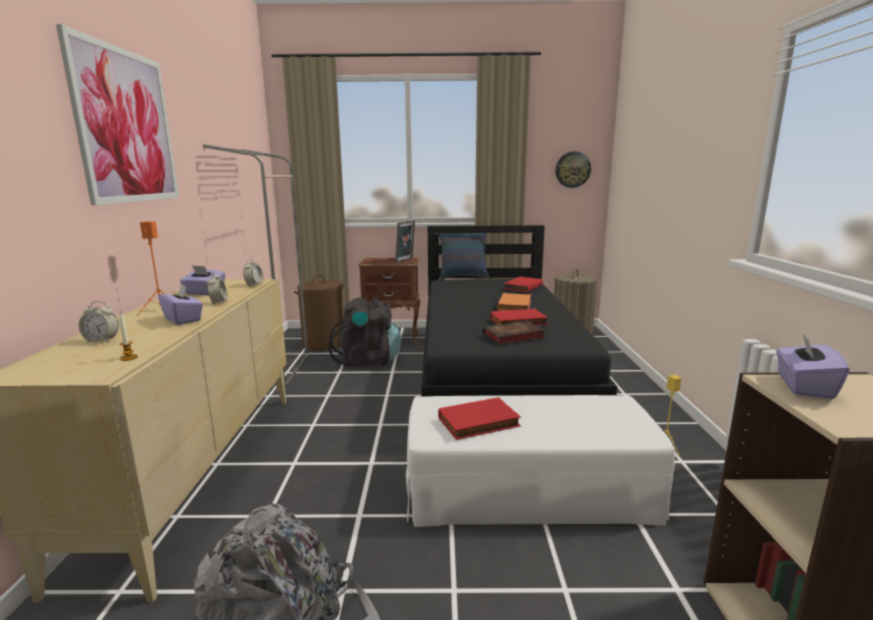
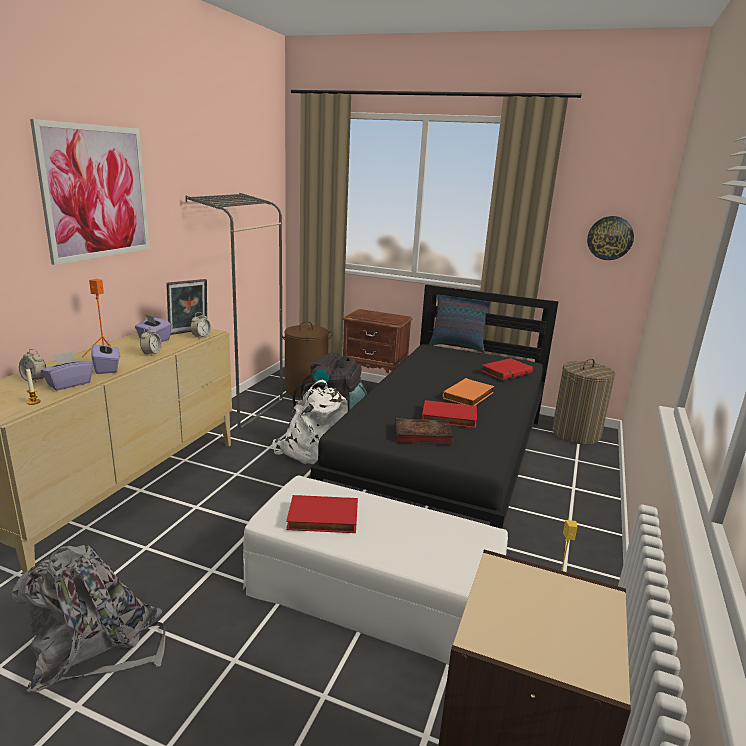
camera: 20 degrees right, 5 degrees up
(371, 389) = (312, 450): none -> white backpack
(405, 260) = (393, 319): picture frame -> picture frame (189, 332)
(803, 386) = (518, 584): purple tissue box -> purple tissue box (69, 384)

